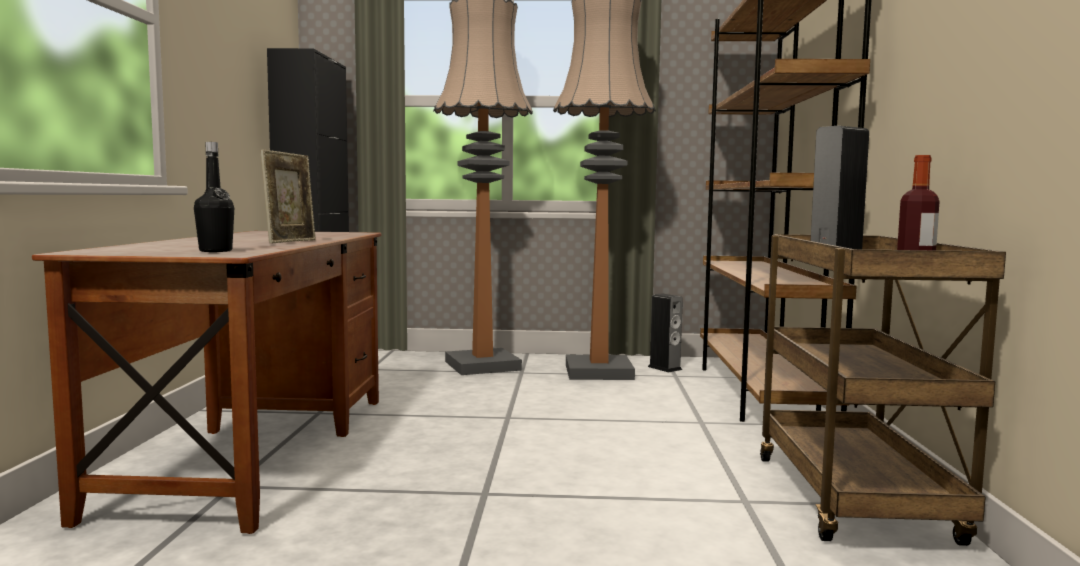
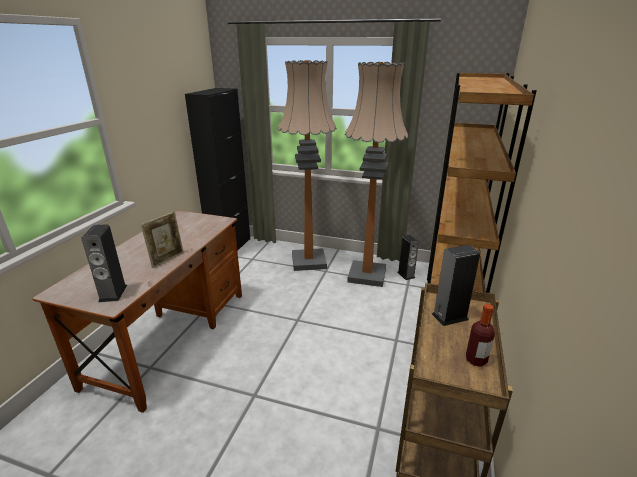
camera: 15 degrees right, 20 degrees up
(215, 251) = (113, 293): black bottle -> speaker

